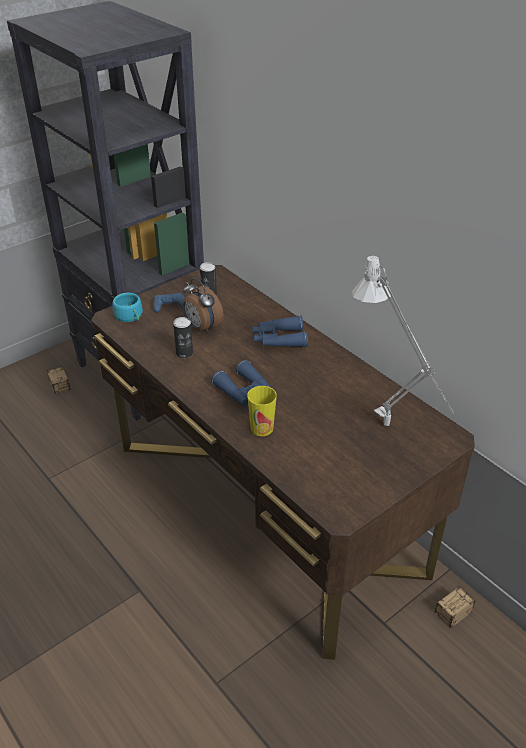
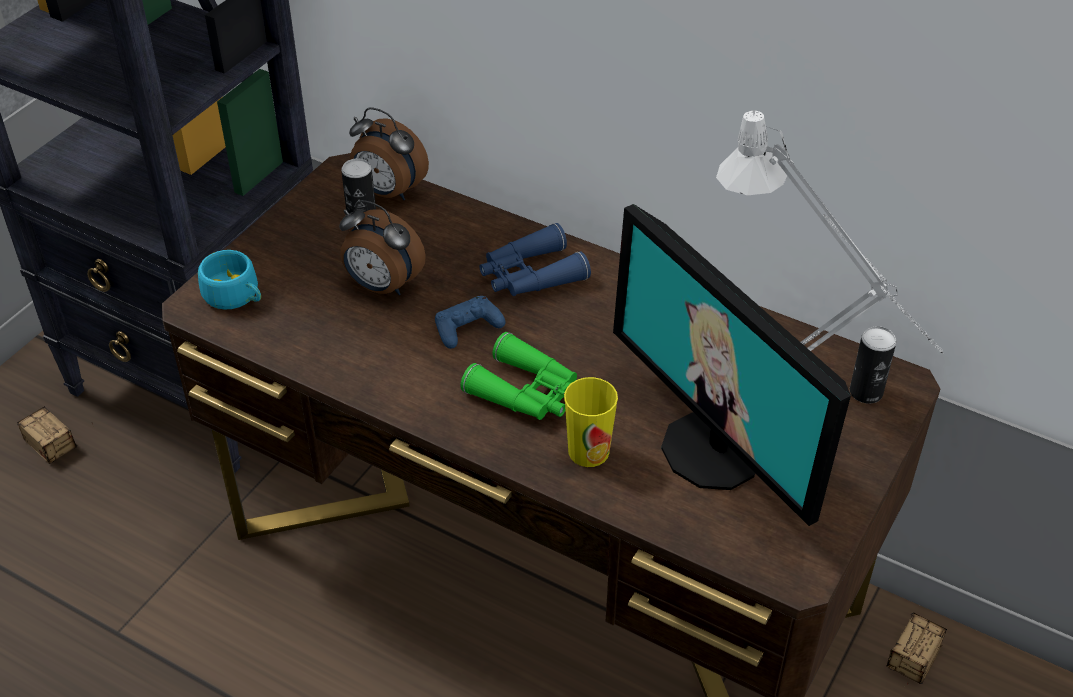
camera: 20 degrees left, 5 degrees up
(170, 306) = (299, 257): blue game controller -> blue game controller (467, 328)
(184, 353) = (376, 344): can -> can (866, 392)
(229, 286) = (388, 192): none -> alarm clock
(246, 393) = (527, 392): blue binoculars -> green binoculars
(327, 444) = (713, 450): none -> monitor

